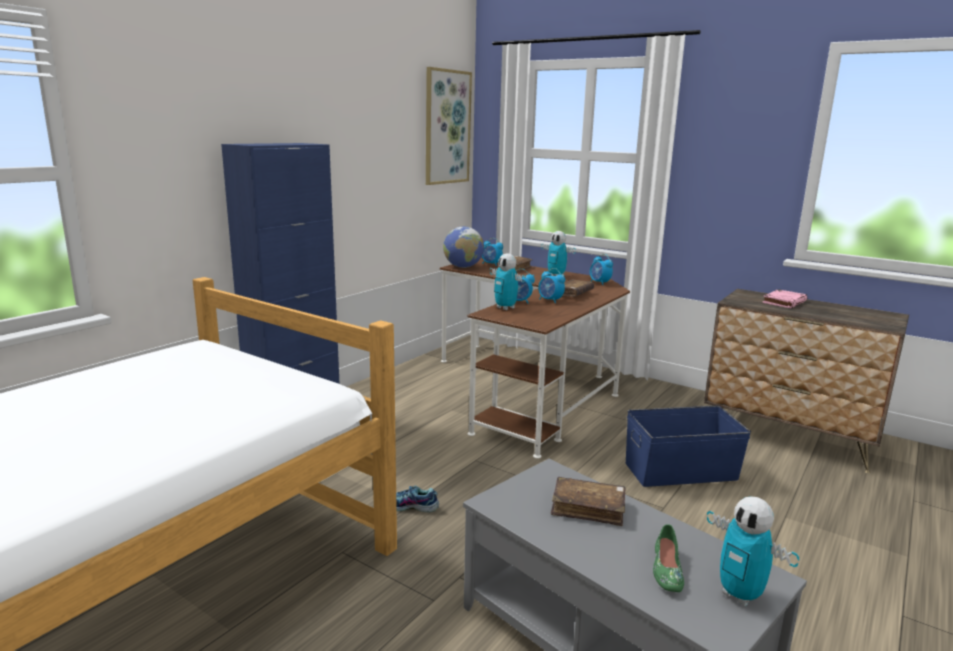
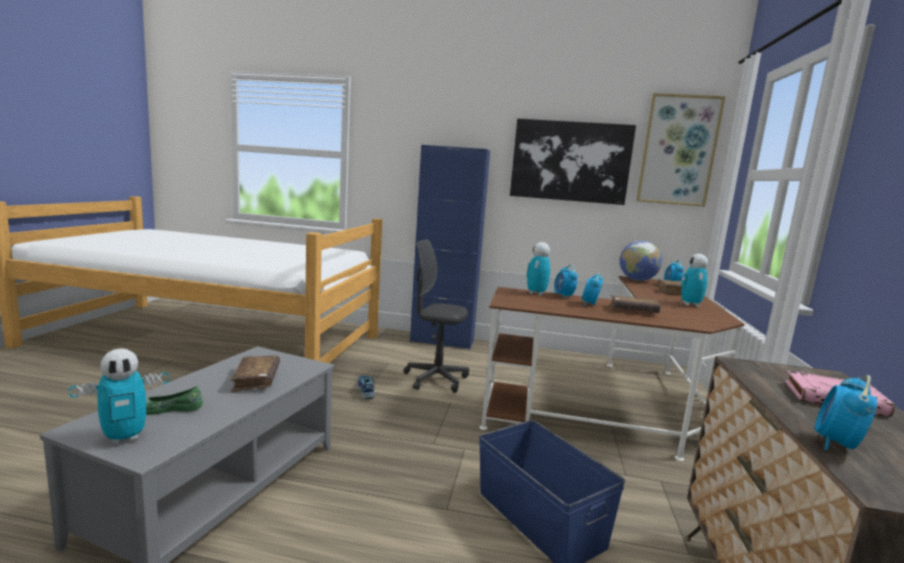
camera: 65 degrees right, 5 degrees down
(373, 148) = (570, 161): none -> picture
(410, 454) = (435, 379): none -> grey office chair
(599, 283) = (708, 319): alarm clock -> alarm clock (836, 444)
(740, 595) = (125, 438): toy robot -> toy robot turned 150 degrees counterclockwise

